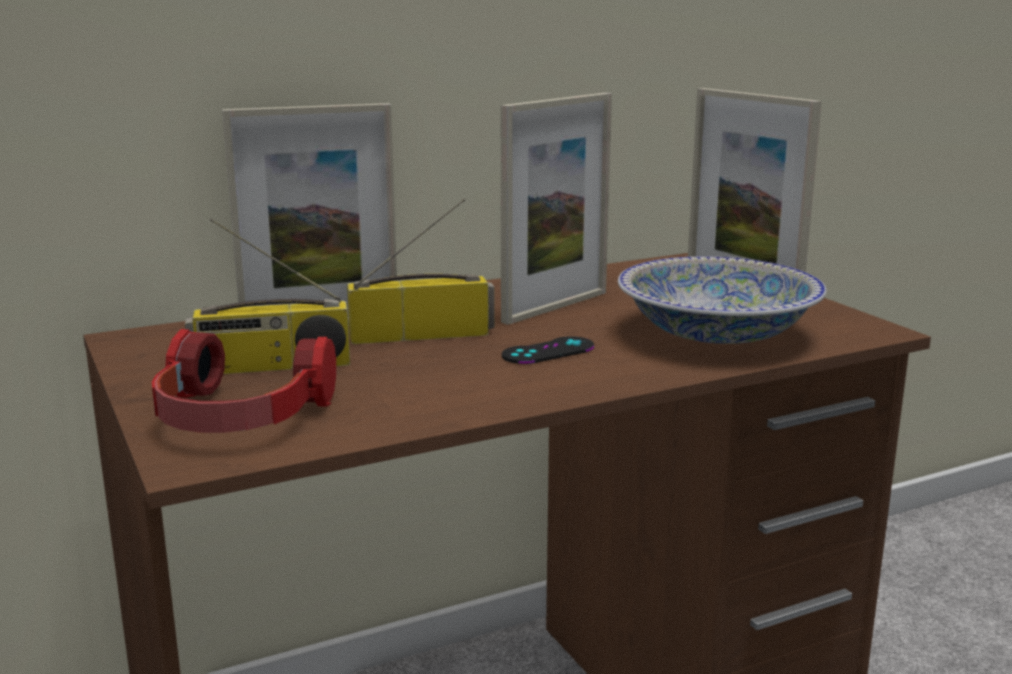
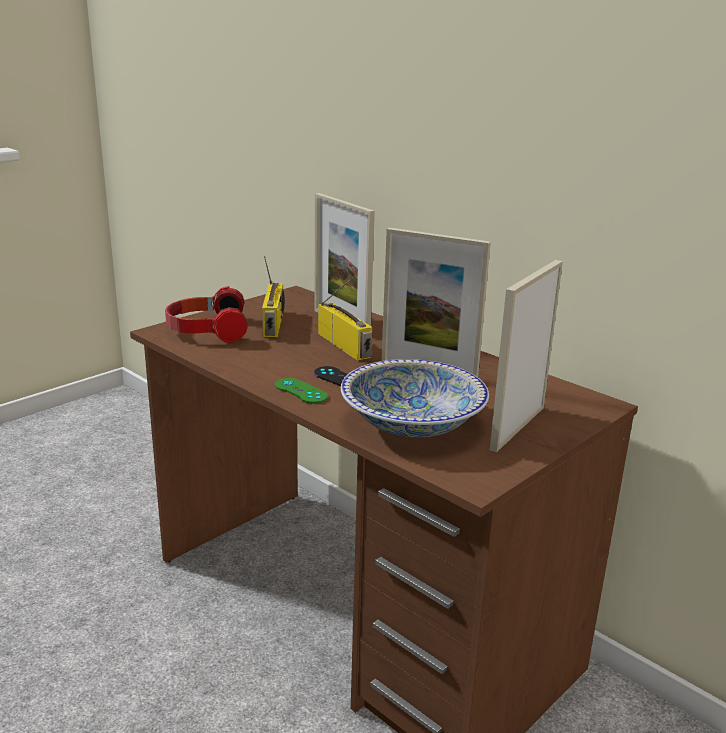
camera: 70 degrees right, 5 degrees up
(271, 366) = (274, 324): radio -> radio turned 150 degrees counterclockwise
(582, 377) = (301, 391): none -> green game controller

